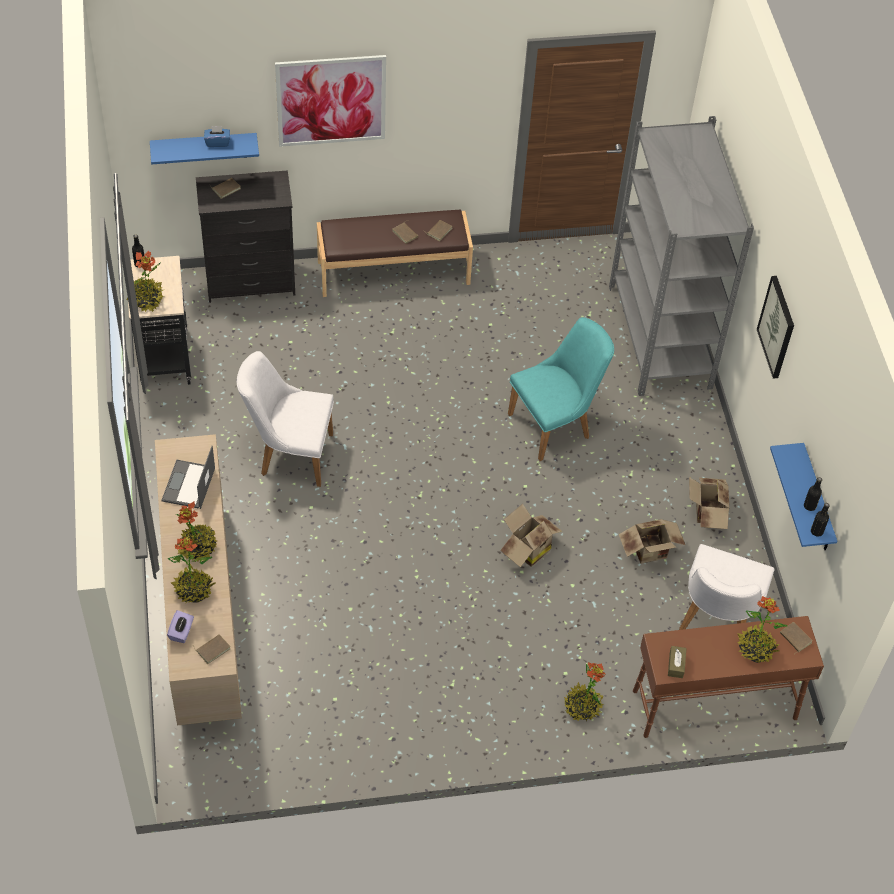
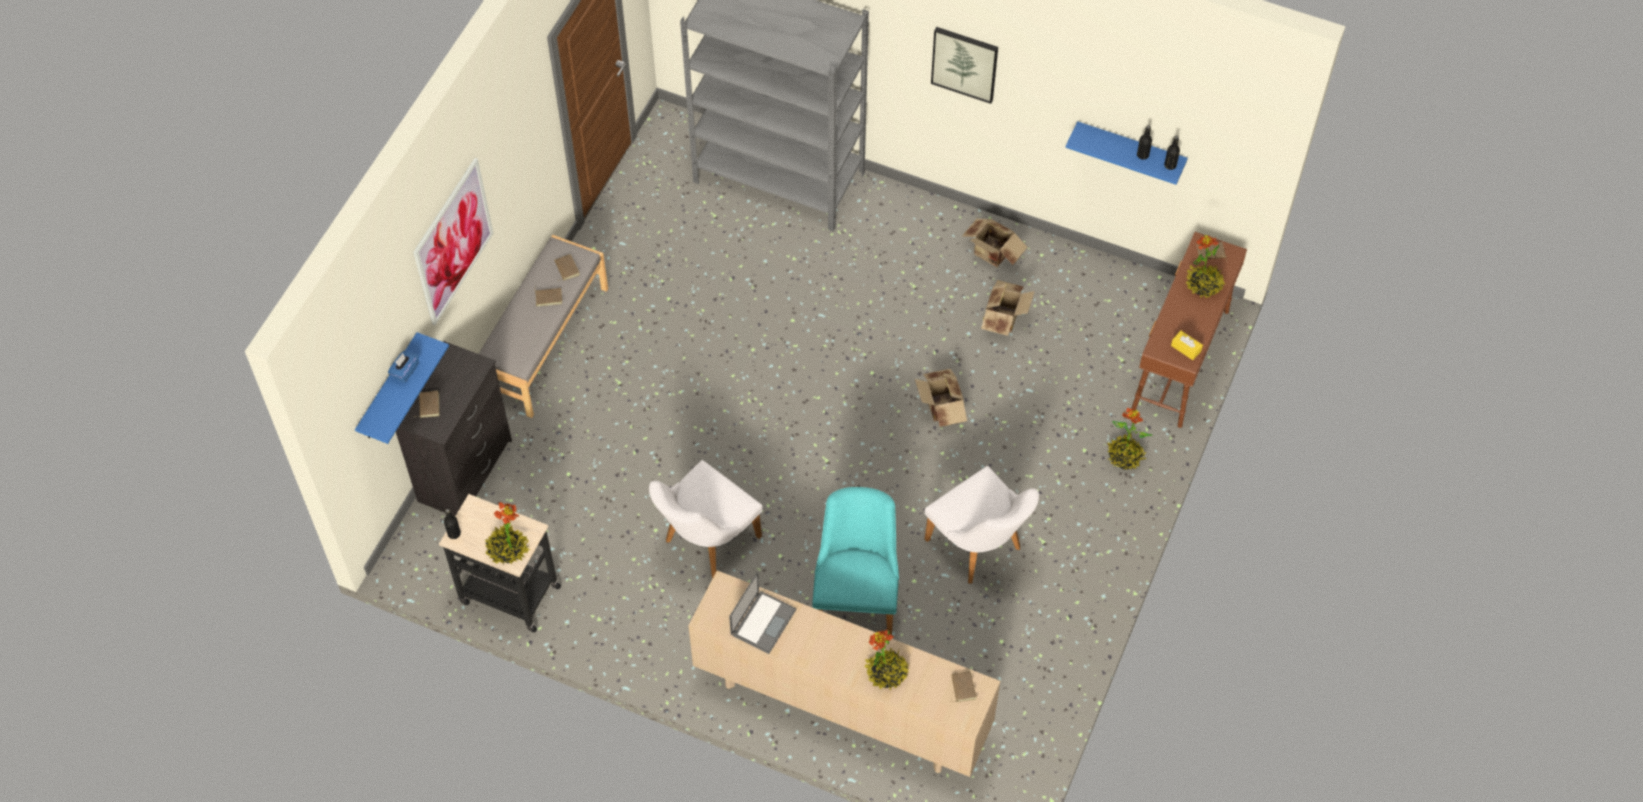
camera: 55 degrees left, 5 degrees up
(181, 632) = (928, 704): purple tissue box -> none
(188, 485) = (763, 621): laptop -> laptop turned 105 degrees counterclockwise
(198, 547) = (841, 647): potted plant -> none
(393, 271) = (544, 342): brown bench -> grey bench
(556, 424) = (821, 311): turquoise chair -> turquoise chair (856, 597)
(676, 665) = (1186, 348): brown tissue box -> yellow tissue box
(715, 622) = (1103, 313): white chair -> white chair (980, 549)

